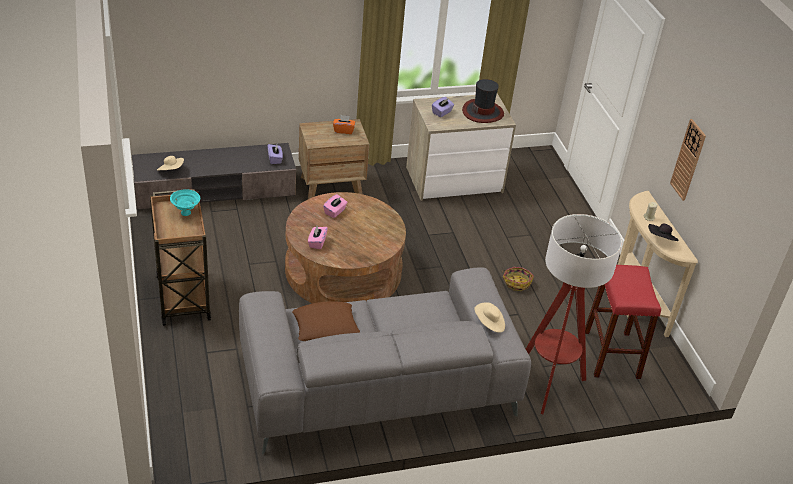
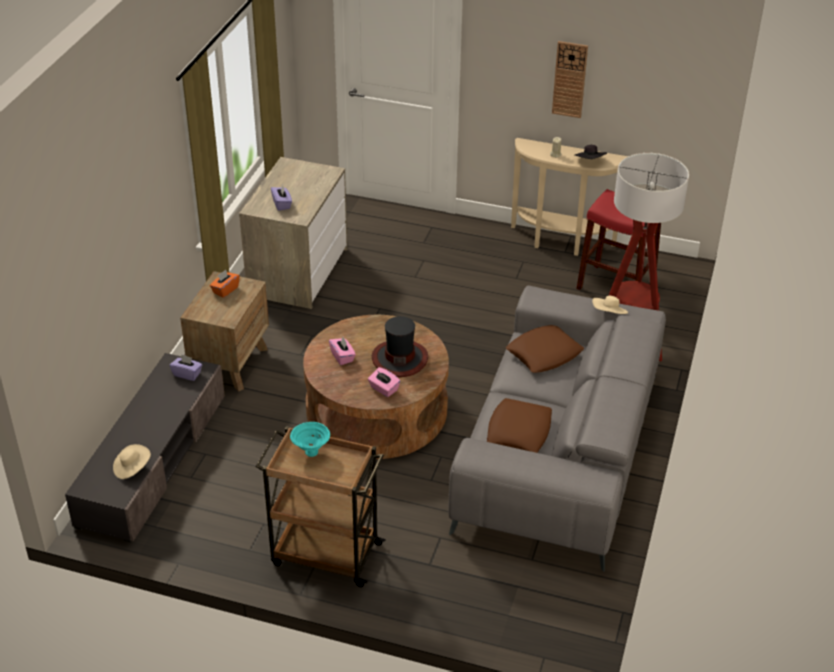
camera: 55 degrees left, 0 degrees up
(428, 312) = (544, 354): none -> brown pillow
(483, 112) = (305, 179): hat -> hat (399, 358)
(516, 282) = (484, 299): basket -> none

